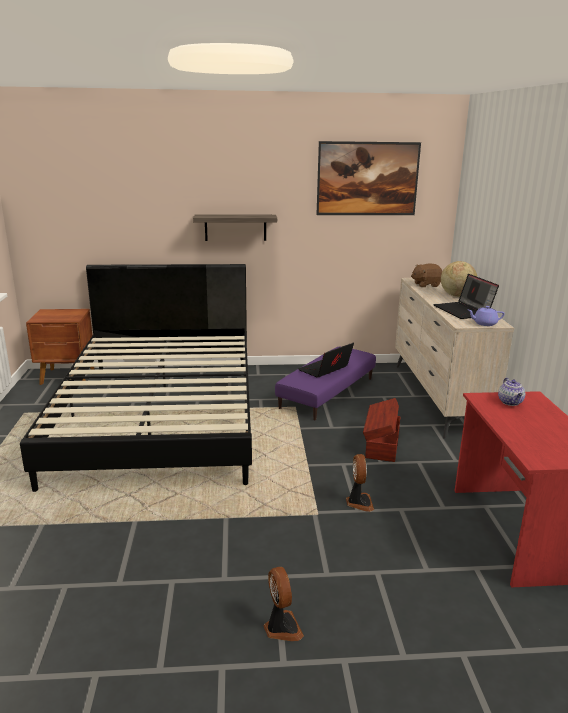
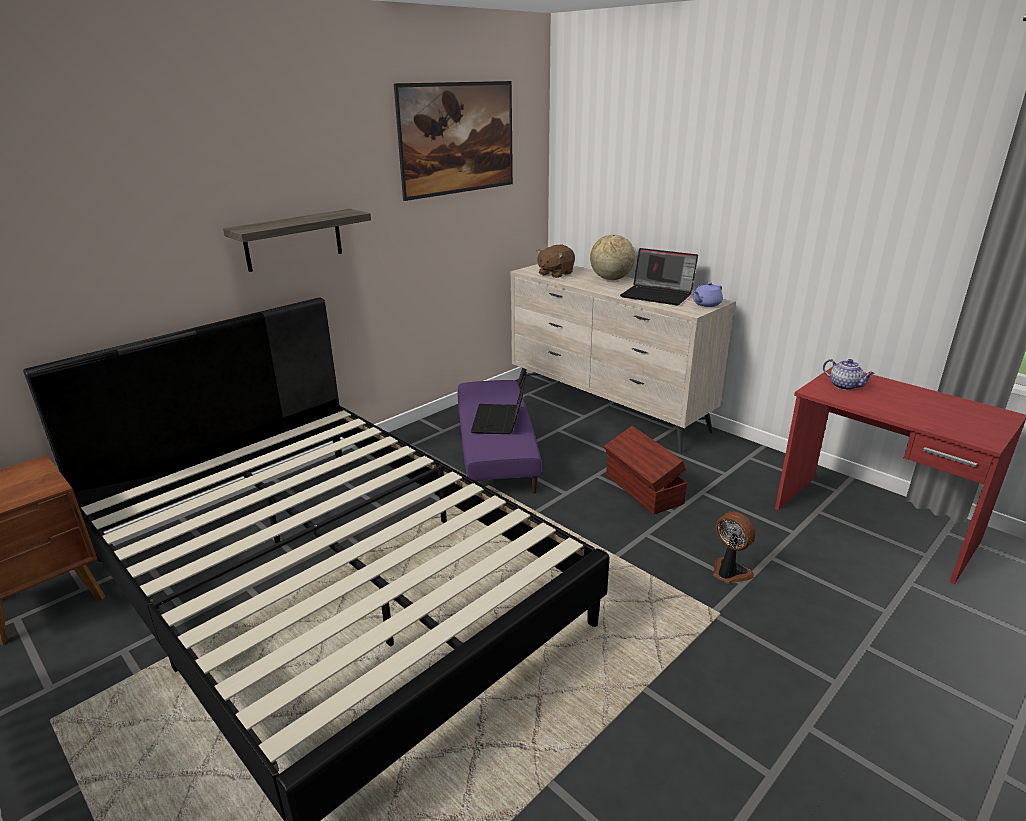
camera: 40 degrees left, 5 degrees up
(281, 628) = (910, 788): fan -> none

